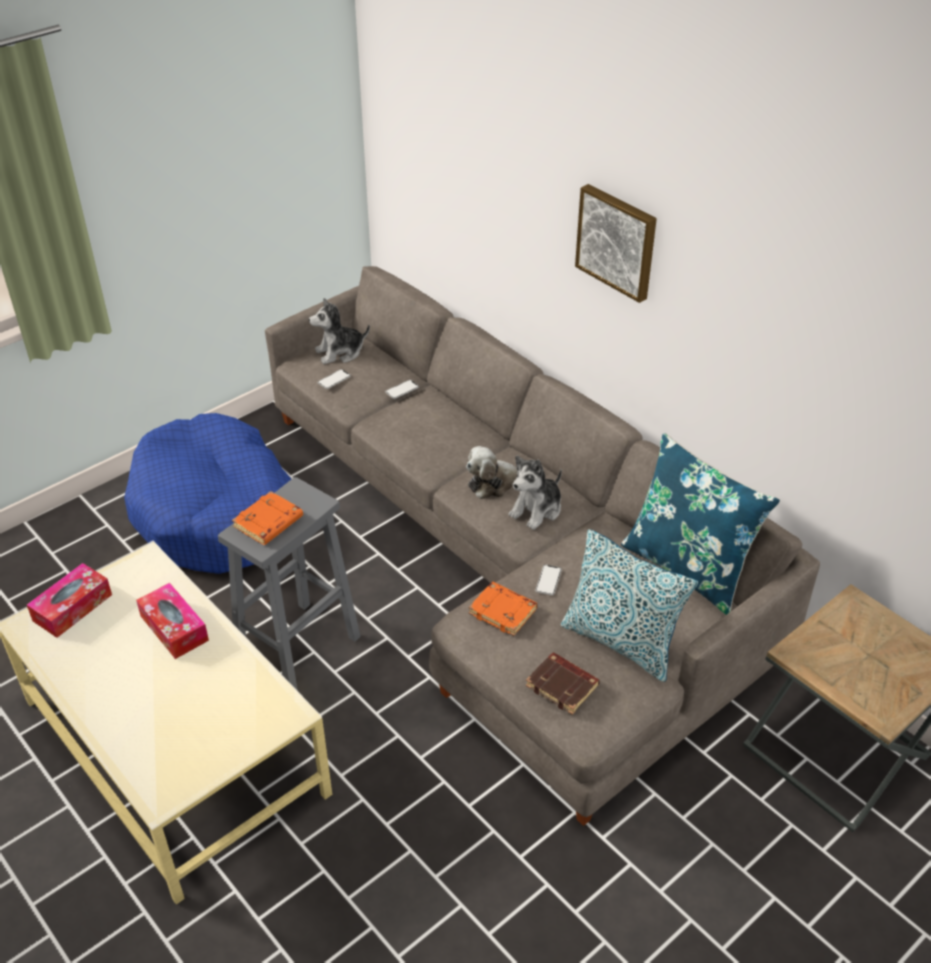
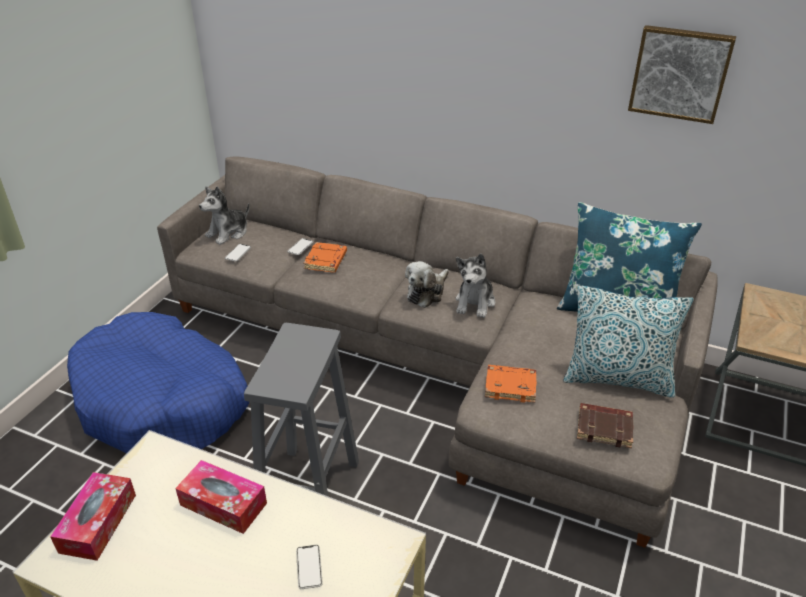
camera: 25 degrees left, 5 degrees down
(268, 523) = (287, 367): orange book -> orange book (326, 261)
(548, 580) = (526, 351): phone -> phone (309, 567)
(617, 241) = (490, 59): picture -> picture (680, 73)

